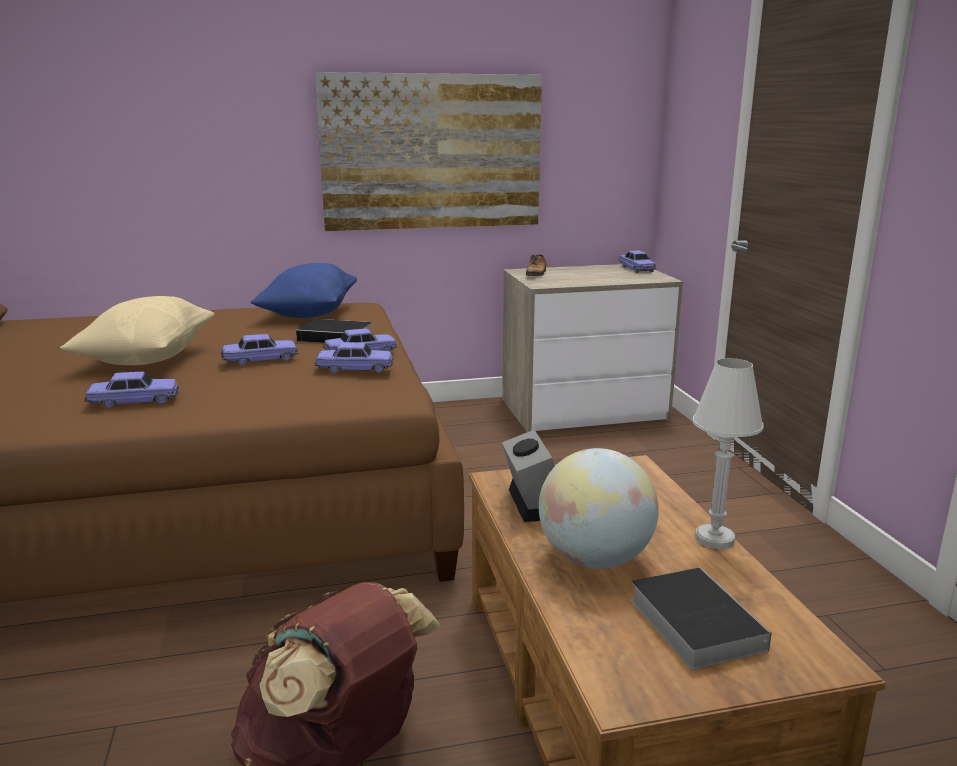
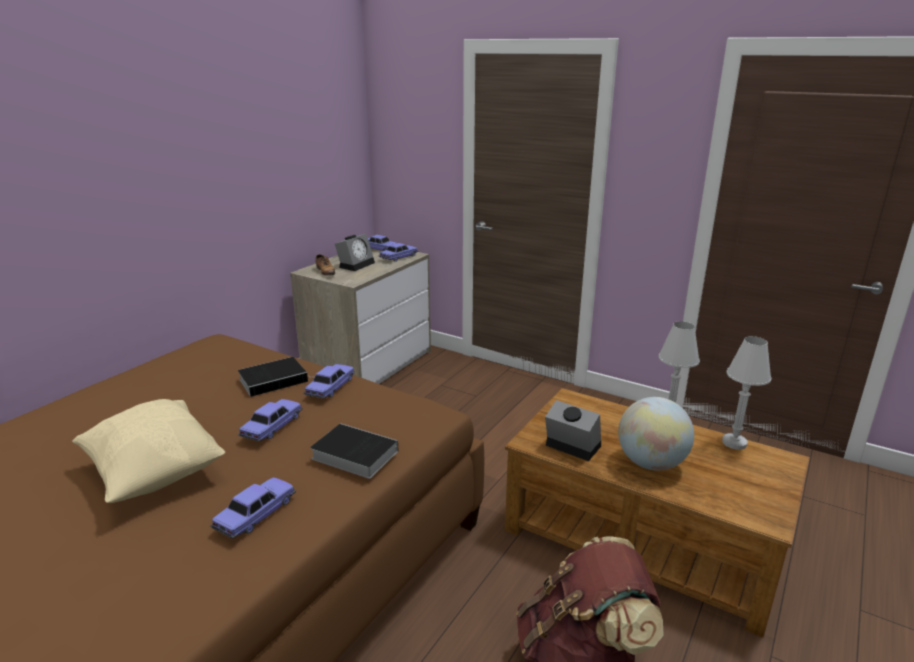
camera: 45 degrees left, 5 degrees up
(308, 314) = (192, 366): blue pillow -> none
(355, 369) = (364, 403): toy car -> toy car (398, 257)
(432, 152) = (223, 185): picture -> none
(580, 275) = (356, 264): none -> alarm clock
(692, 621) = (730, 471): book -> book (352, 454)
(774, 601) = (734, 443): none -> white table lamp

